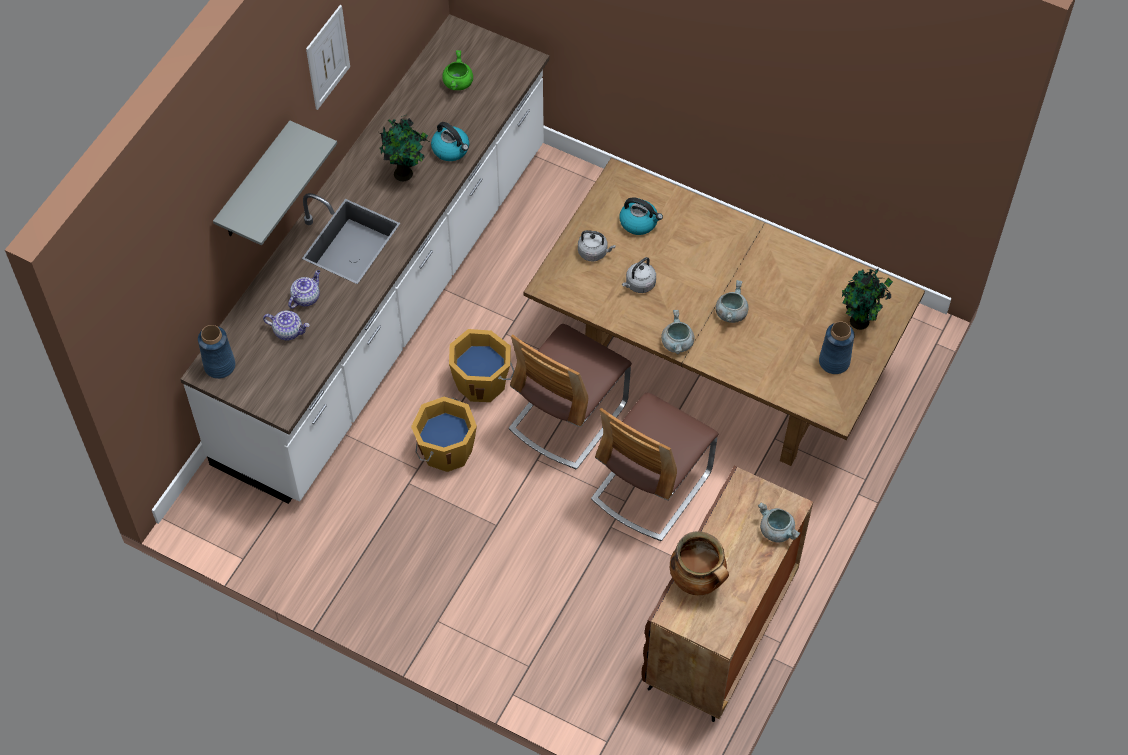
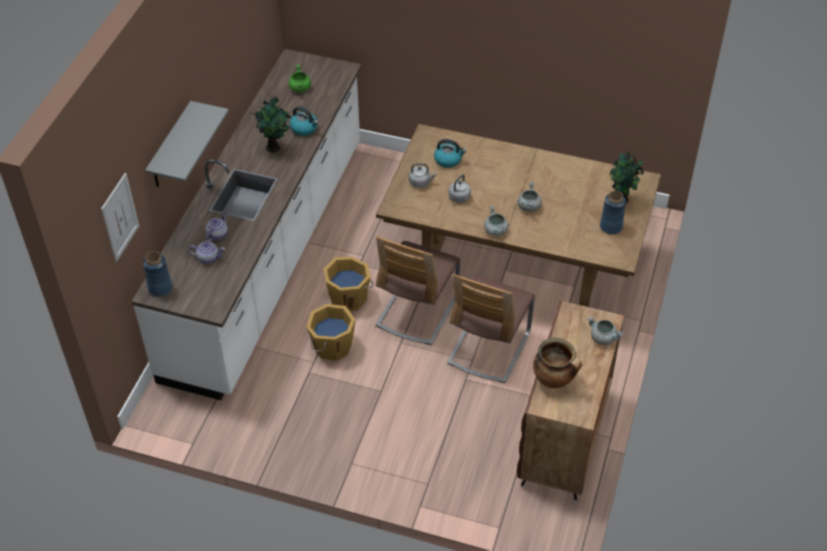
camera: 10 degrees left, 10 degrees down
(327, 57) = (211, 56): picture -> picture (120, 217)

